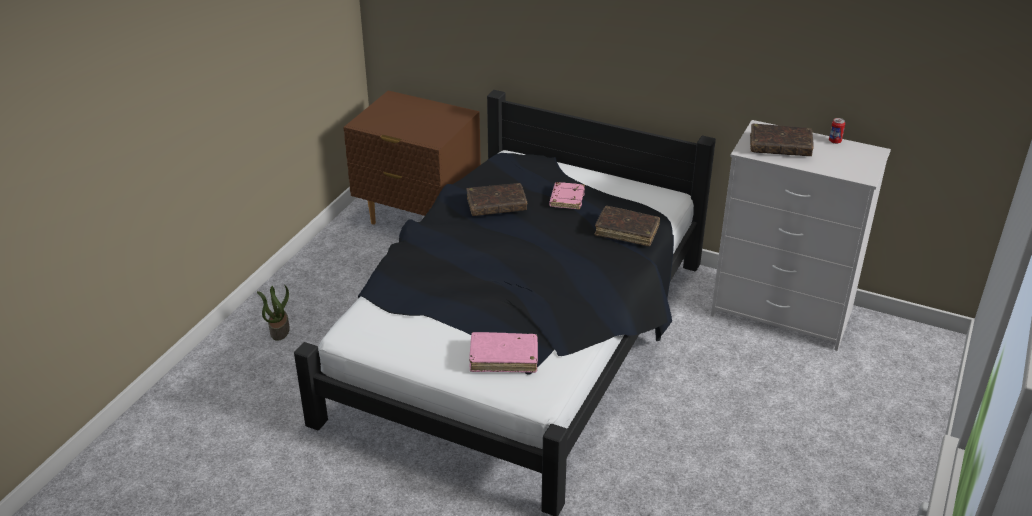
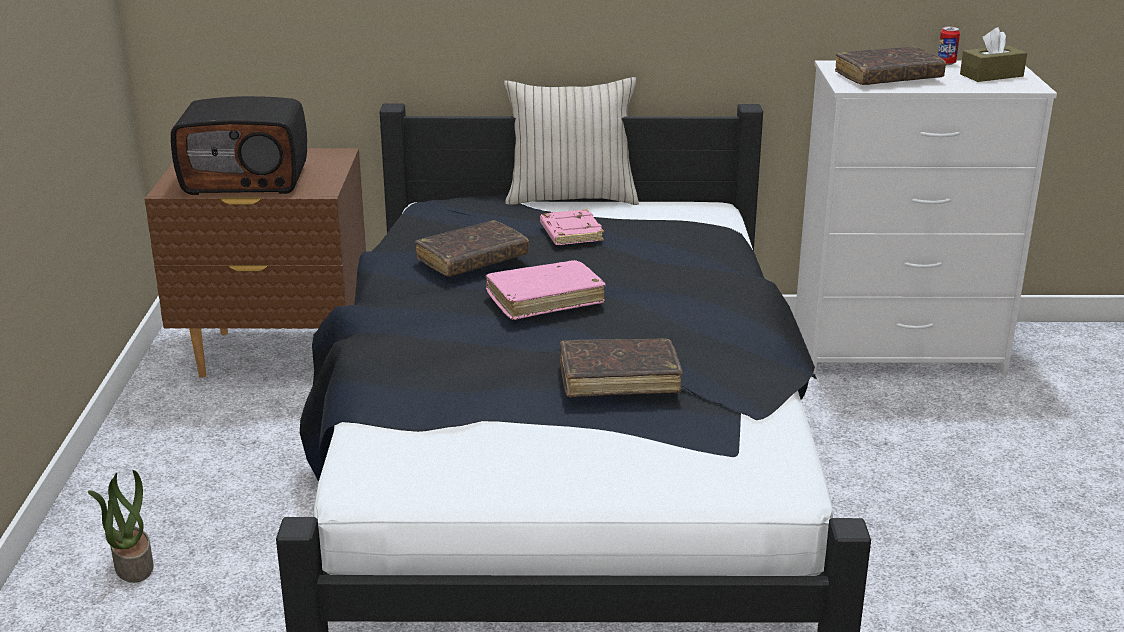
camera: 25 degrees left, 10 degrees down
(402, 124) = (247, 179): none -> radio
(503, 358) = (674, 445): pink book -> pink book (545, 299)
(594, 169) = (571, 198): none -> beige pillow
(627, 231) = (696, 252): brown book -> brown book (619, 378)
(851, 160) = (991, 75): none -> brown tissue box

